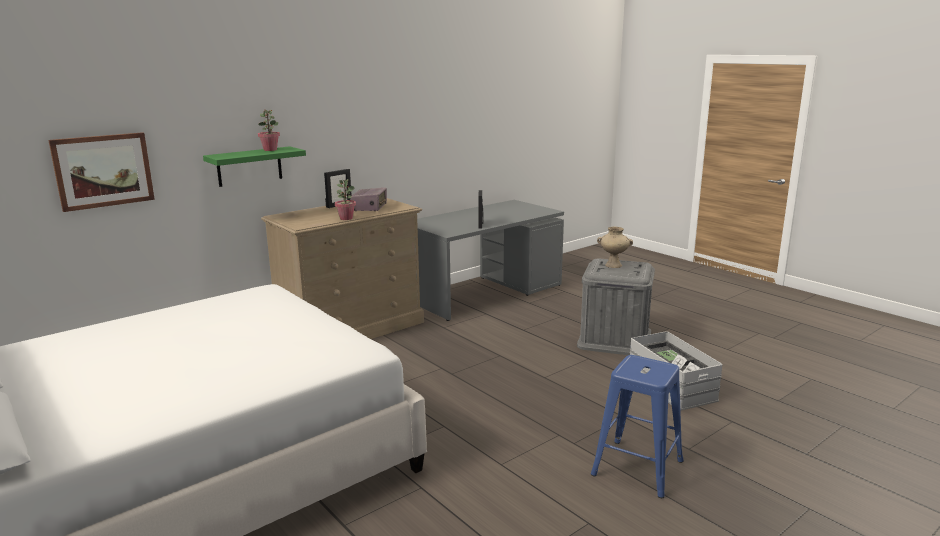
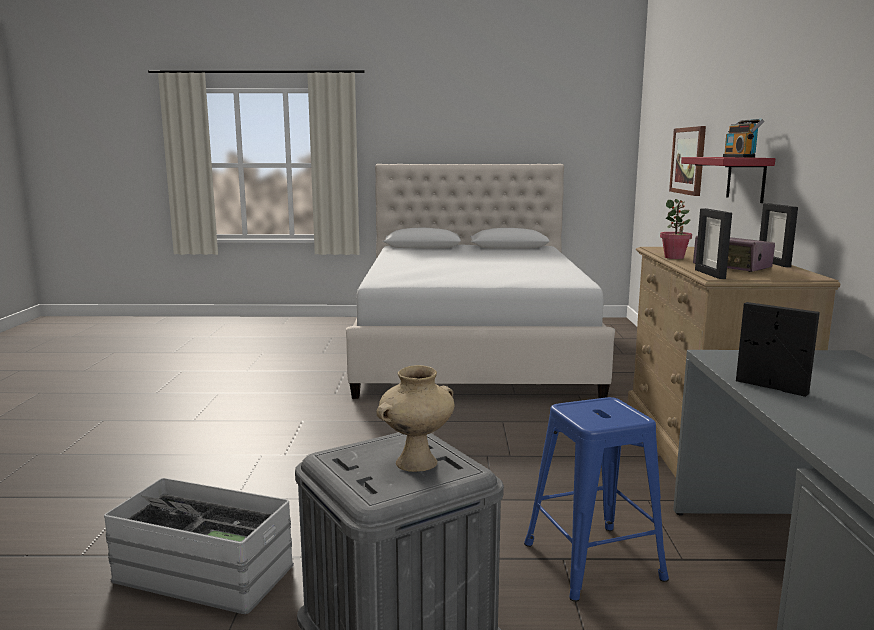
camera: 130 degrees right, 5 degrees down
(249, 166) = (746, 178): green shelf -> red shelf
(270, 150) = (740, 157): potted plant -> radio
(400, 208) = (711, 274): none -> picture frame
(637, 468) = (179, 461): blue stool -> blue stool (592, 561)

